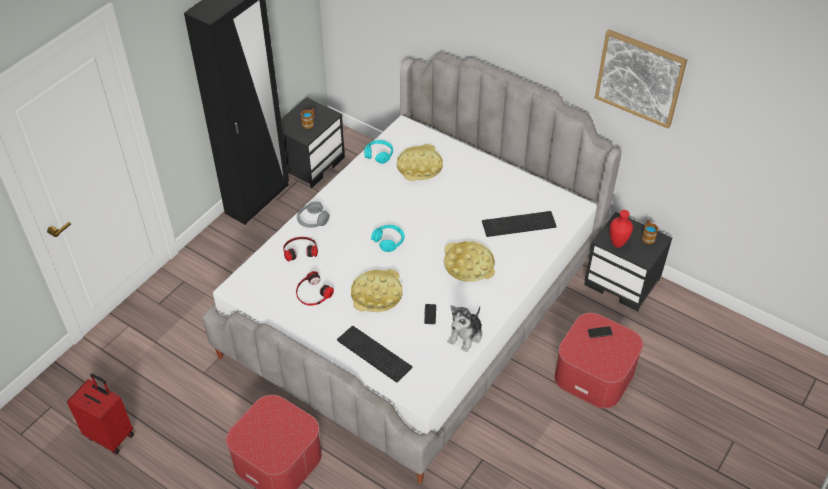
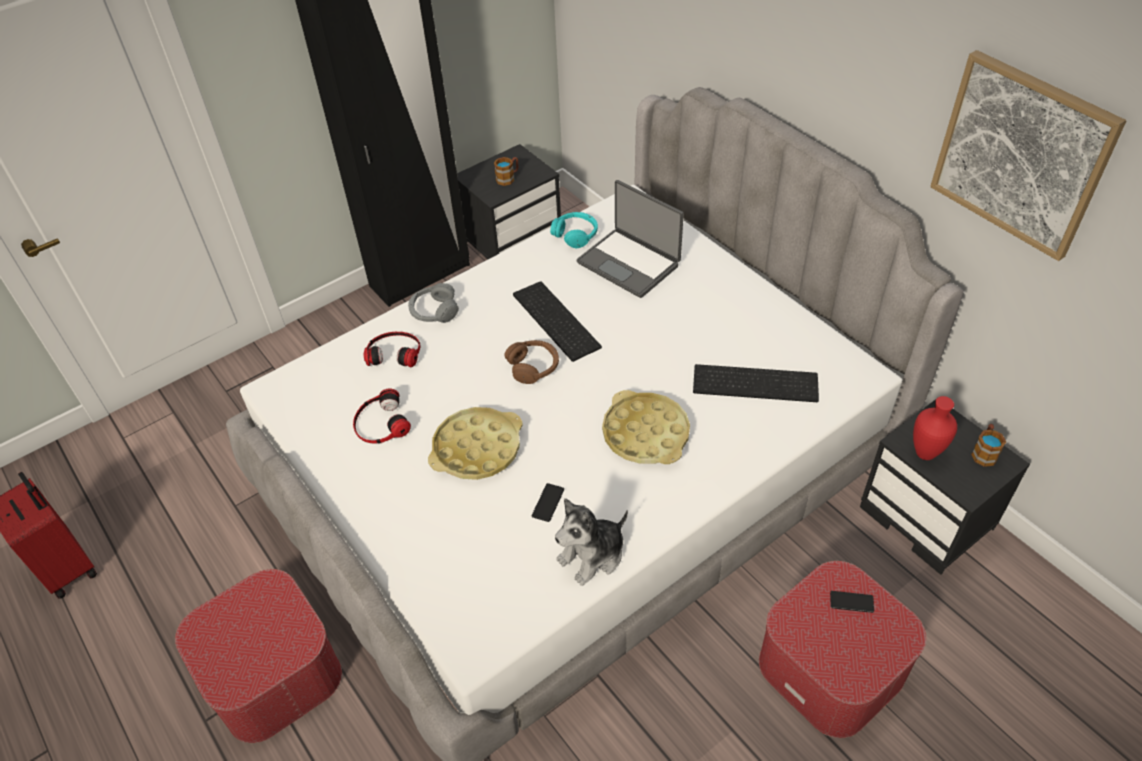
camera: 20 degrees right, 0 degrees up
(372, 354) = (425, 549): keyboard -> keyboard (553, 321)
(389, 241) = (533, 367): turquoise headphones -> brown headphones
(419, 167) = (629, 263): yellow tray -> laptop

